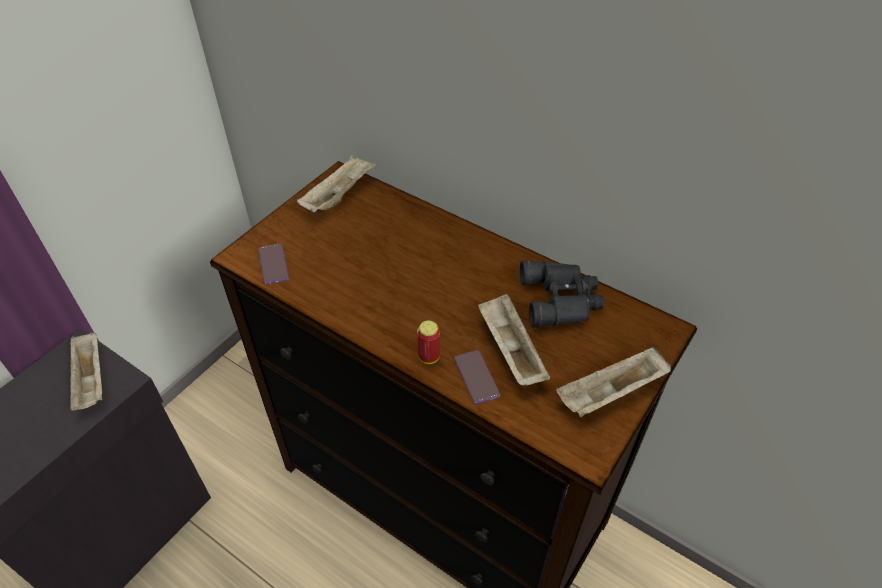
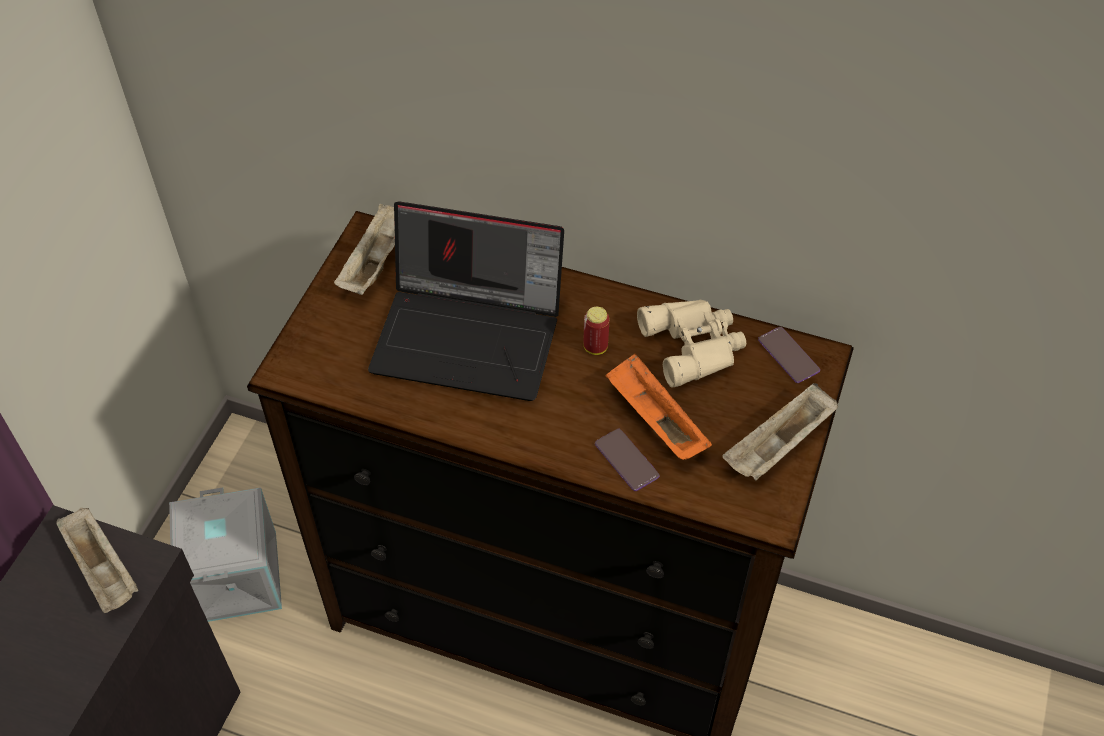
camera: 15 degrees left, 5 degrees up
(237, 418) = (237, 577): none -> grey storage box
(273, 264) = (332, 373): phone -> phone (788, 355)
(387, 258) = (471, 335): none -> laptop
(429, 357) = (564, 449): can -> can (595, 347)
(509, 350) = (654, 420): beige tray -> orange tray
(561, 299) = (694, 345): black binoculars -> beige binoculars

